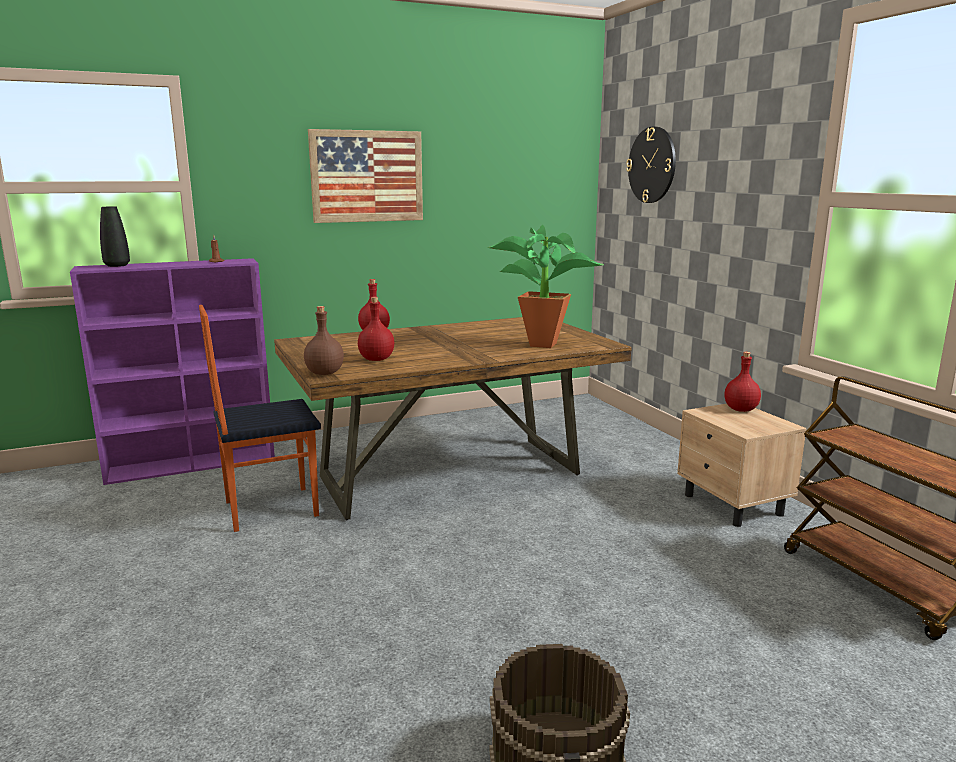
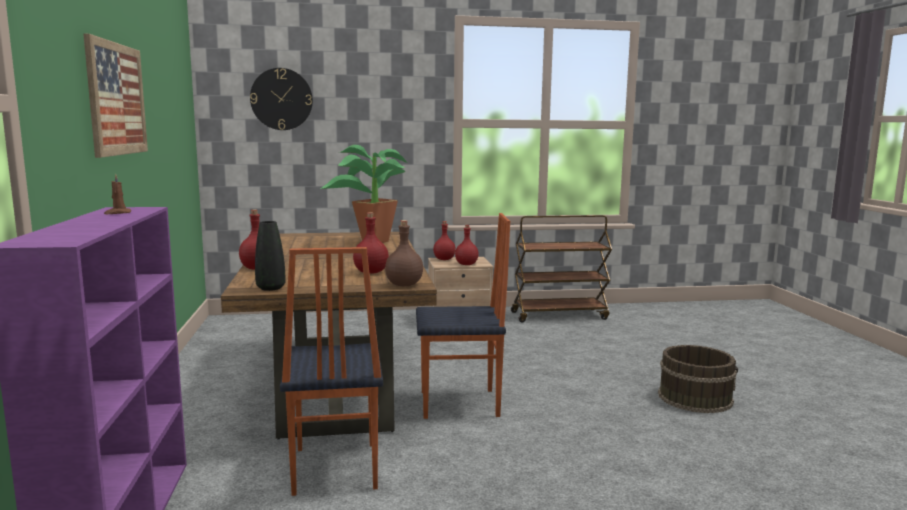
camera: 75 degrees left, 5 degrees down
(117, 265) = (53, 234): black vase -> black vase (270, 288)
(427, 544) = (460, 404): none -> chair
(729, 423) = (466, 264): none -> red bottle

